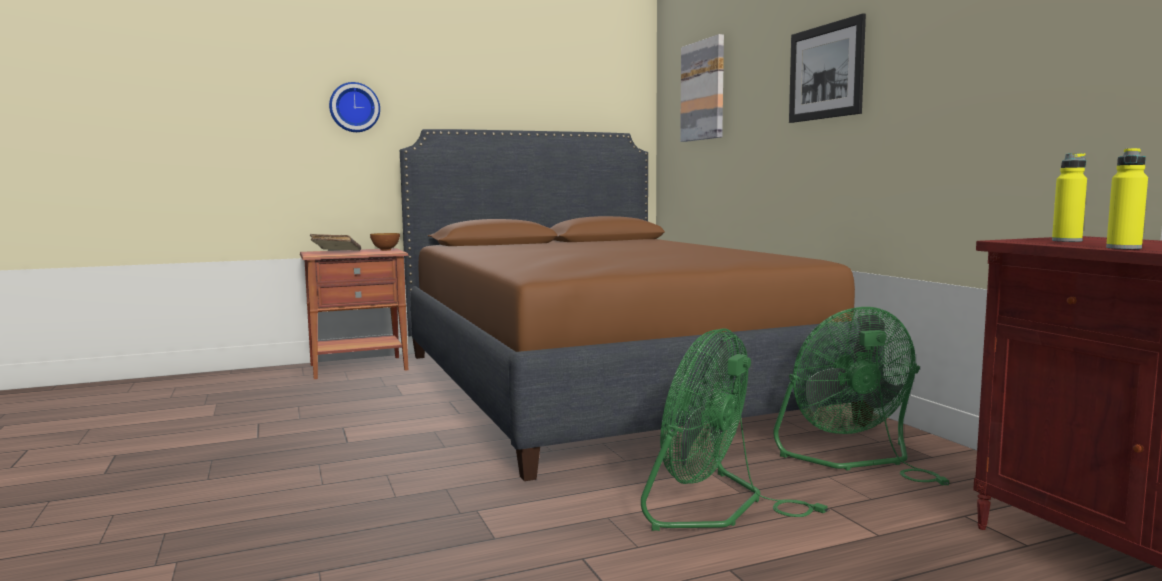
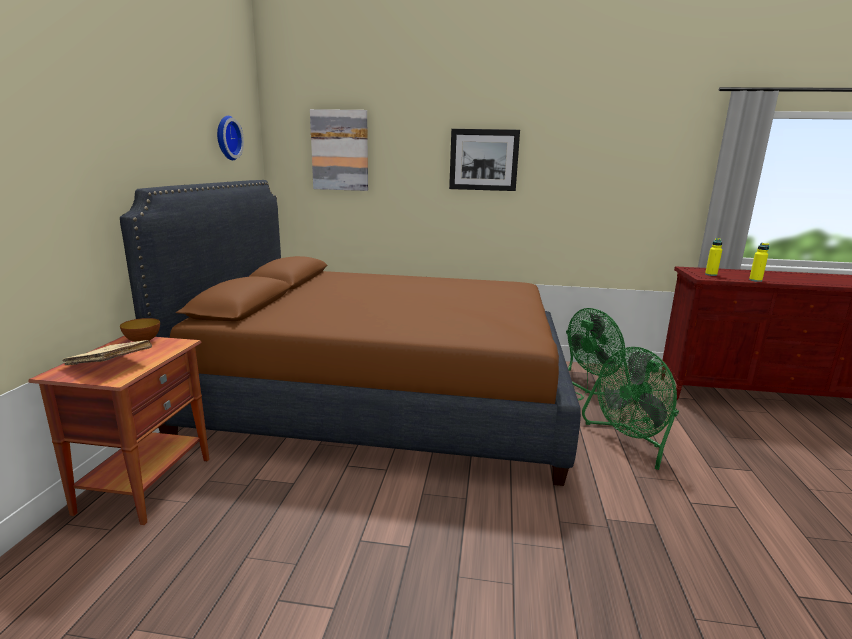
camera: 60 degrees left, 10 degrees up
(354, 107) = (49, 161): wall clock -> wall clock (226, 138)
(864, 459) = (585, 386): green fan -> green fan turned 135 degrees clockwise

